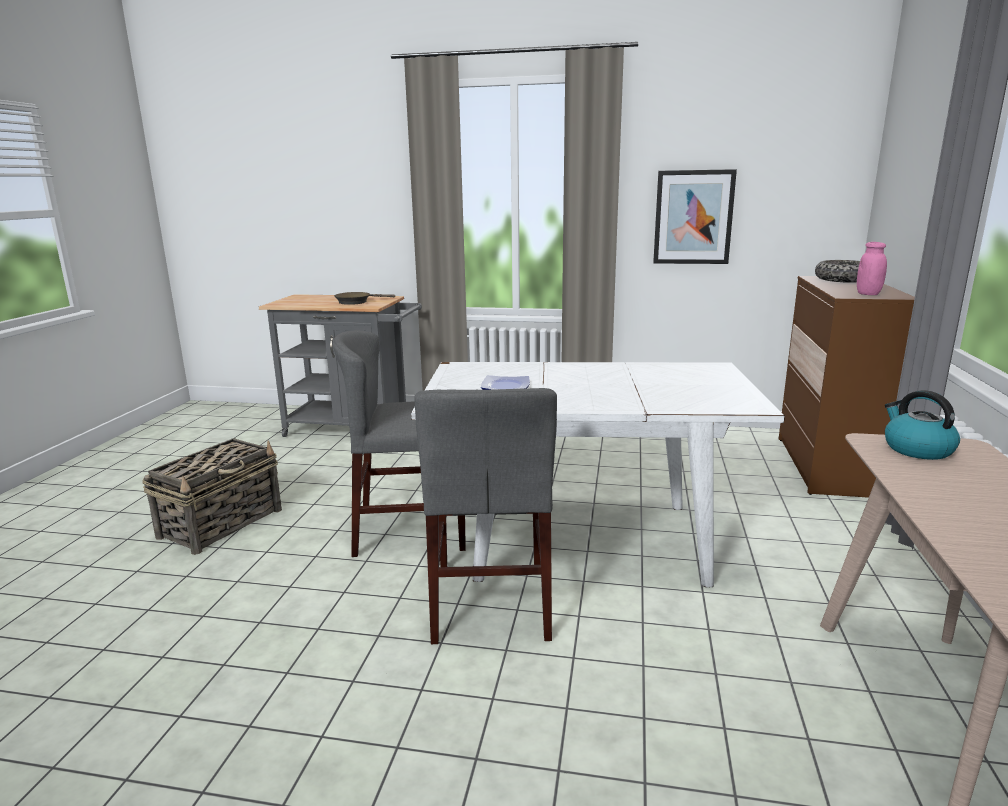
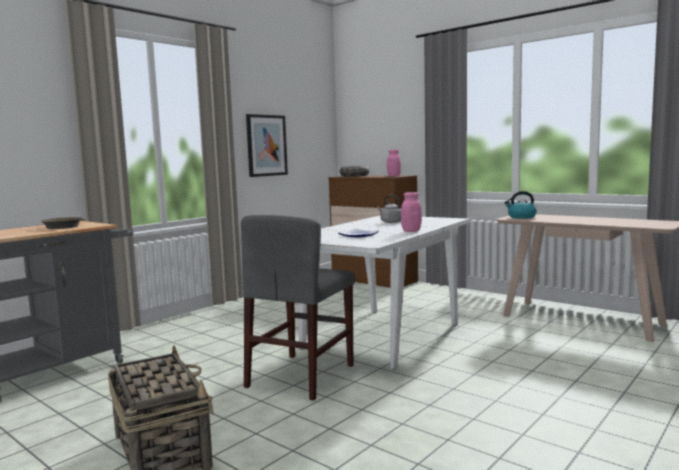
camera: 60 degrees left, 10 degrees down
(491, 600) = (421, 369): grey chair -> none
(575, 404) = (411, 231): none -> pink jar
(653, 379) = (390, 222): none -> grey kettle

